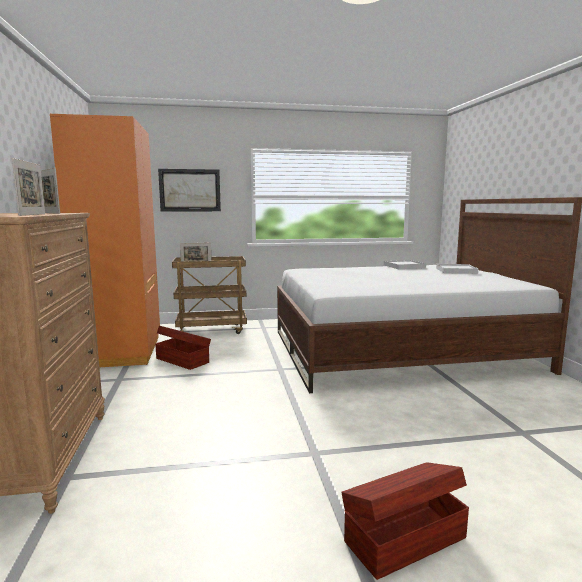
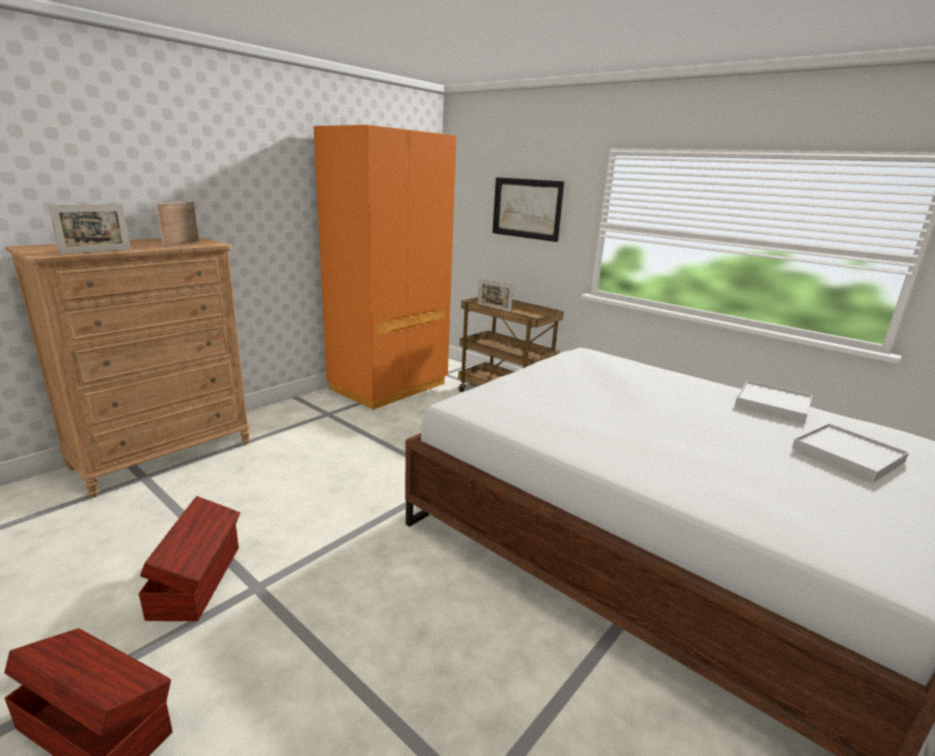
camera: 50 degrees right, 10 degrees up
(182, 360) = (404, 419): brown storage box -> brown storage box (198, 580)

